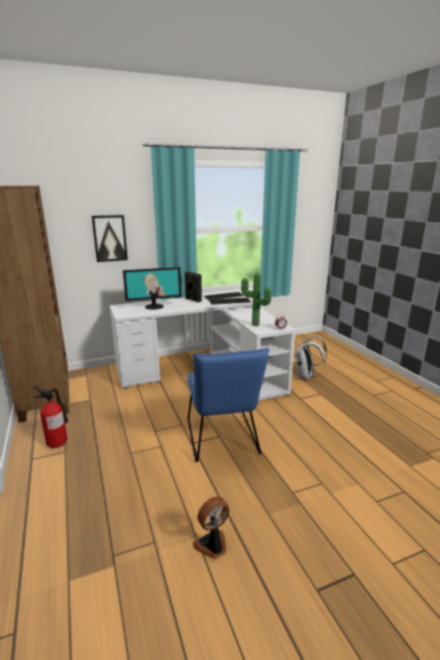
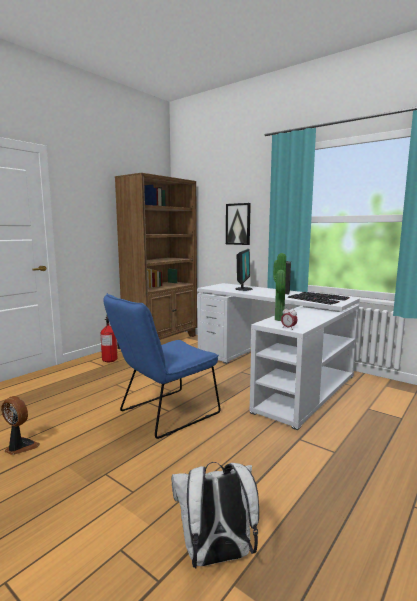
camera: 60 degrees right, 10 degrees down
(154, 306) = (243, 289): monitor -> monitor turned 120 degrees counterclockwise
(306, 377) = (363, 431): white backpack -> white backpack (216, 556)

